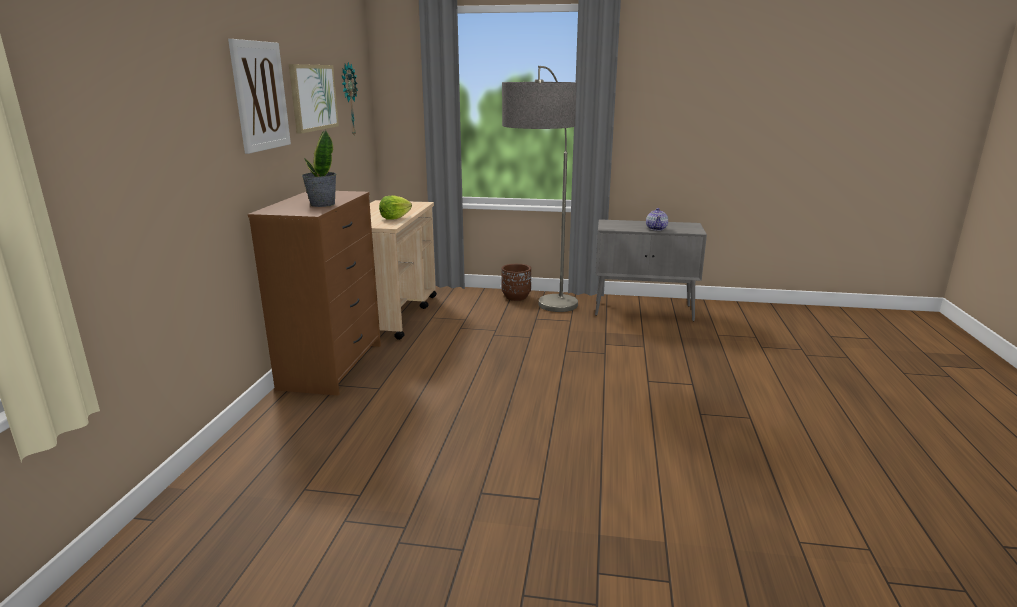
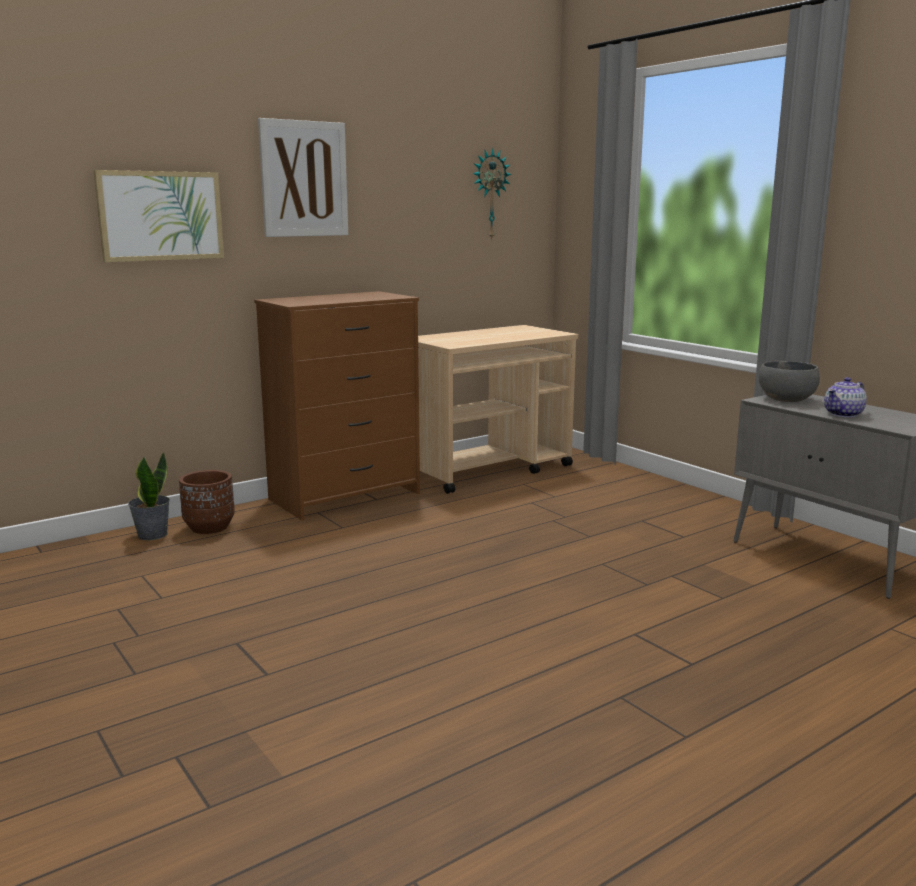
camera: 45 degrees right, 5 degrees down
(313, 97) = (409, 187): picture -> picture (160, 216)
(322, 204) = (332, 300): potted plant -> potted plant (152, 535)
(395, 218) = (482, 340): lettuce -> none
(516, 297) = (668, 492): brown planter -> brown planter (209, 527)
(543, 321) = (643, 526): floor lamp -> none
(614, 225) = (787, 399): none -> grey bowl

